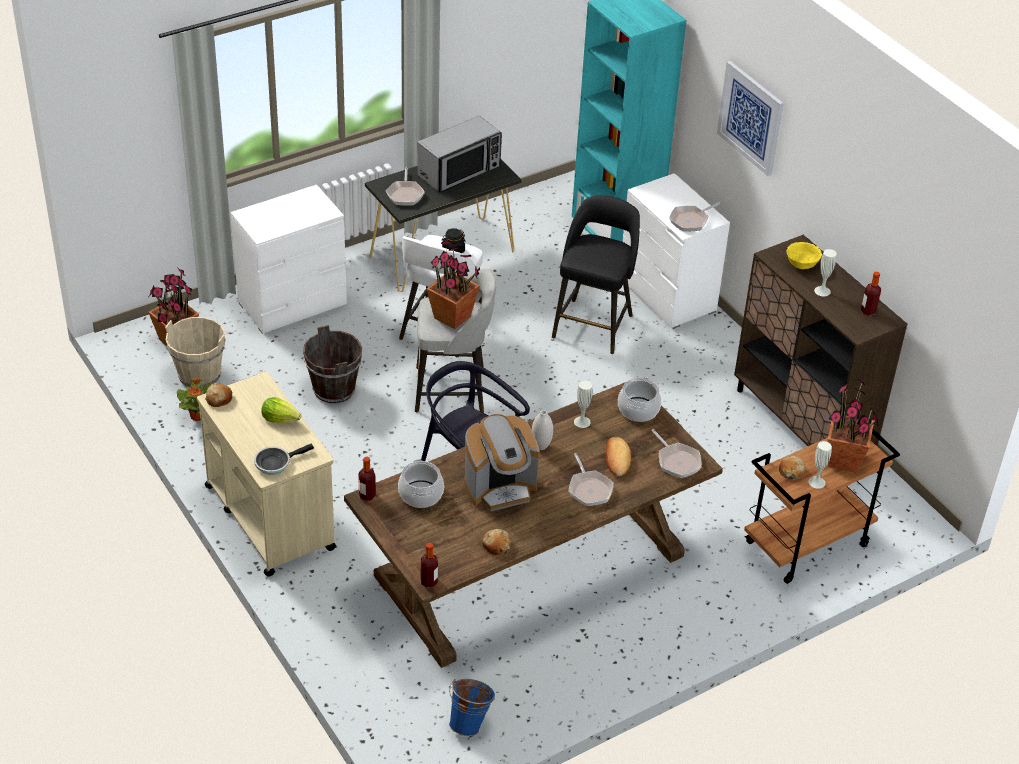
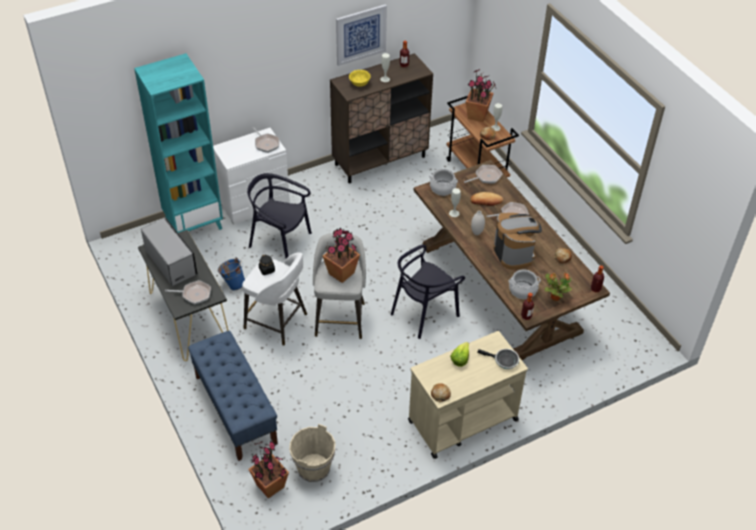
camera: 85 degrees left, 5 degrees up
(197, 416) = (359, 468): potted plant -> potted plant (555, 297)
(275, 463) = (504, 361): frying pan -> frying pan turned 45 degrees counterclockwise
(293, 304) = (235, 409): white dresser -> blue bench
(334, 389) = (335, 384): brown bucket -> none
(470, 722) = (620, 322): blue bucket -> blue bucket (233, 284)
(593, 324) = (280, 242): black stool -> black chair
(750, 118) = (262, 59): picture -> picture (361, 34)

